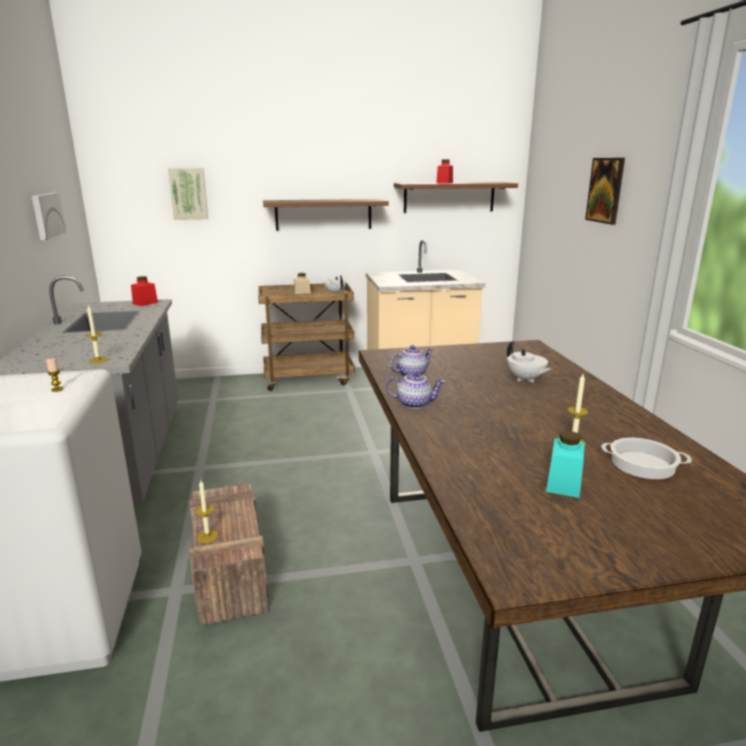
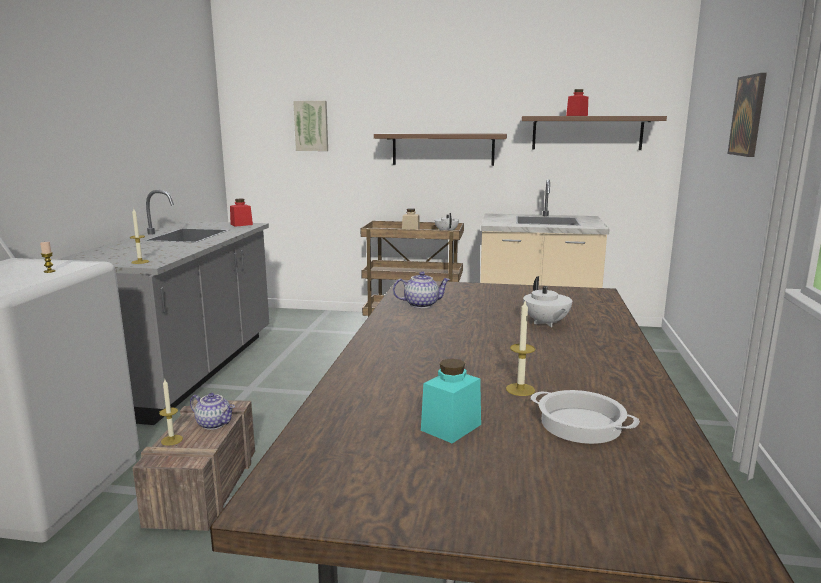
camera: 20 degrees right, 5 degrees down
(46, 215) = (163, 137): picture -> none
(414, 403) = (388, 330): teapot -> teapot (214, 424)

